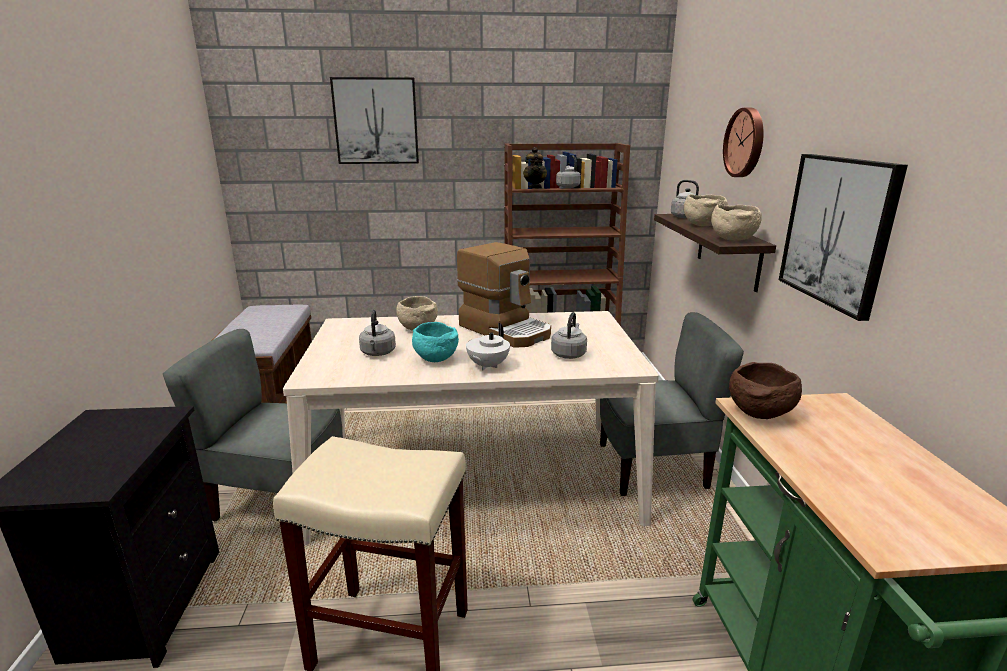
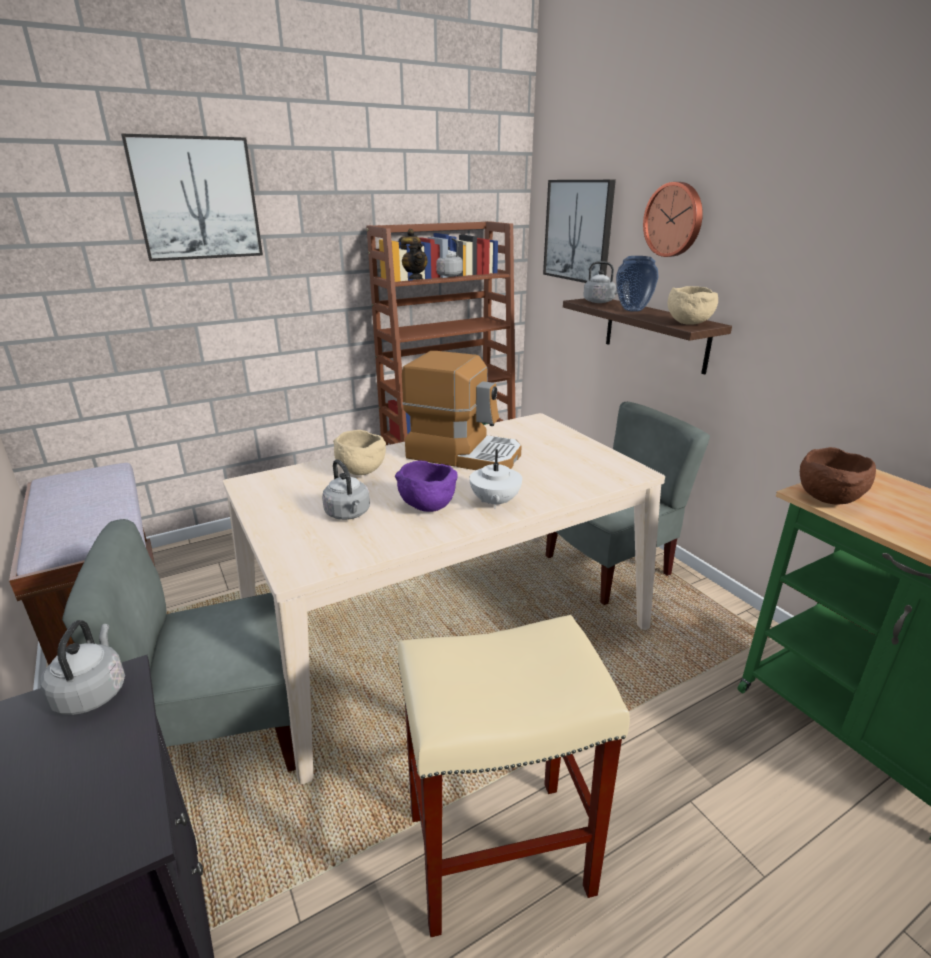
camera: 25 degrees left, 5 degrees up
(434, 359) = (426, 507): turquoise bowl -> purple bowl
(569, 354) = (560, 470): grey kettle -> grey kettle (92, 692)
(702, 225) = (632, 310): beige bowl -> vase
(837, 231) = (824, 308): picture -> picture (578, 231)

